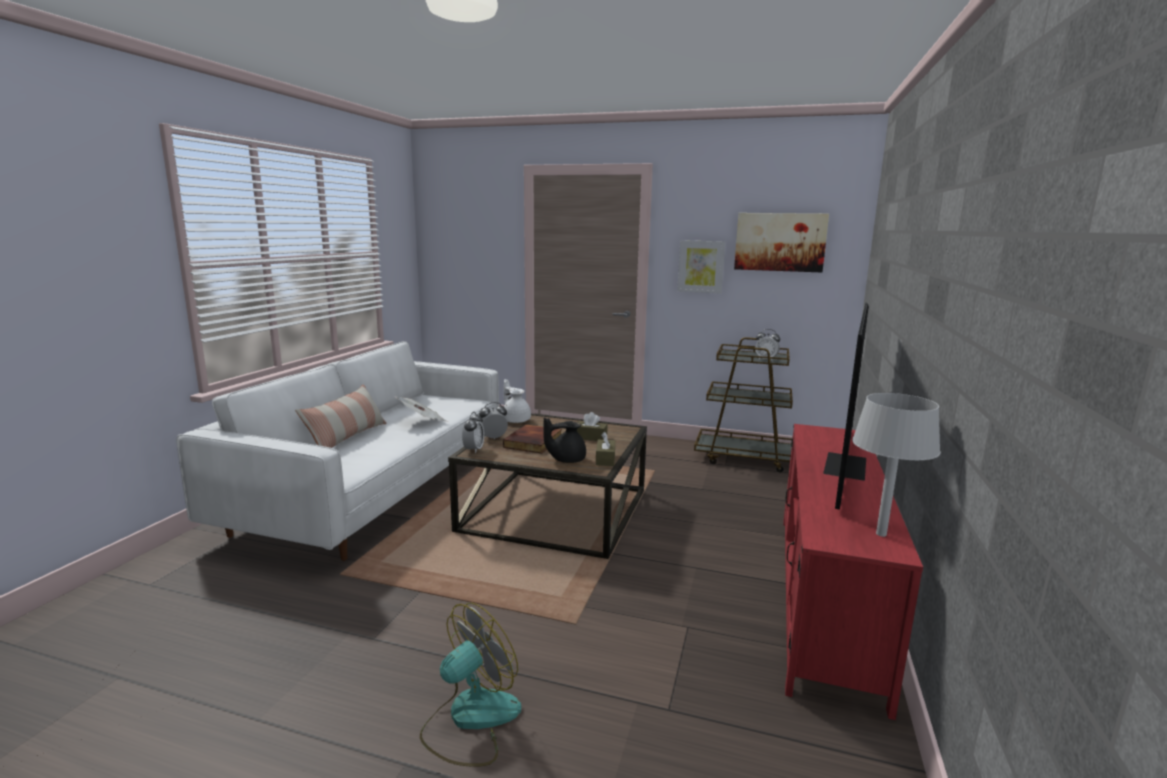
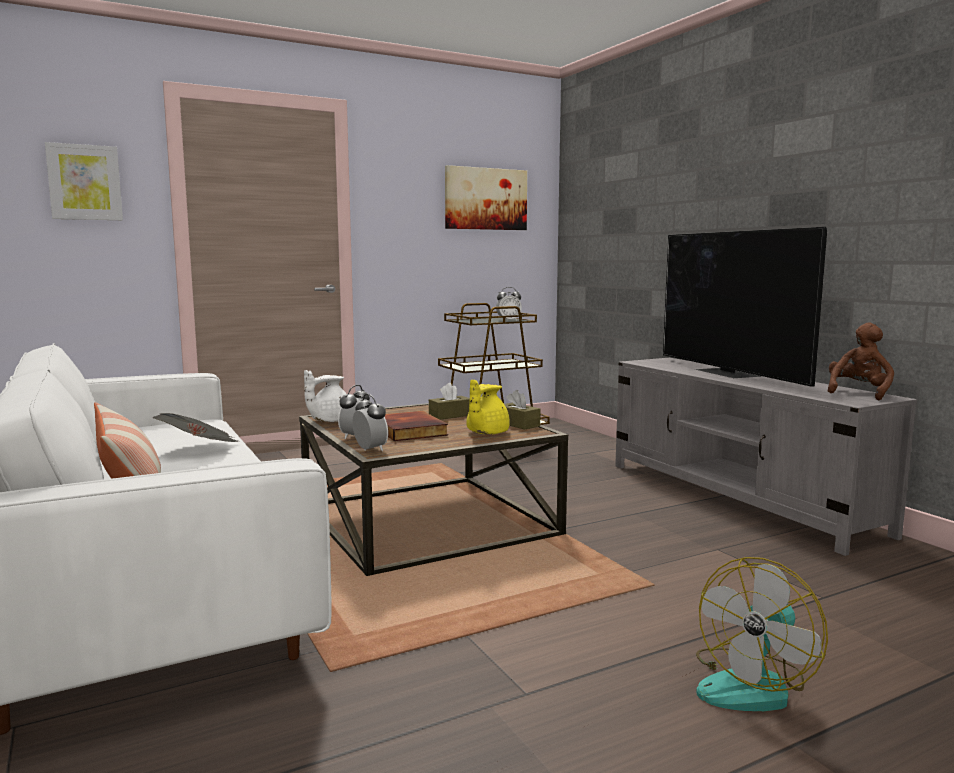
camera: 45 degrees left, 5 degrees down
(470, 719) = (753, 685): fan -> fan turned 135 degrees counterclockwise
(516, 420) = (329, 421): white teapot -> white teapot turned 60 degrees counterclockwise
(566, 459) = (486, 433): black teapot -> yellow teapot
(701, 266) = (410, 226): picture -> picture (84, 182)
(825, 596) = (737, 497): red tv stand -> grey tv stand
(881, 534) = (858, 393): grey table lamp -> brown plush toy

